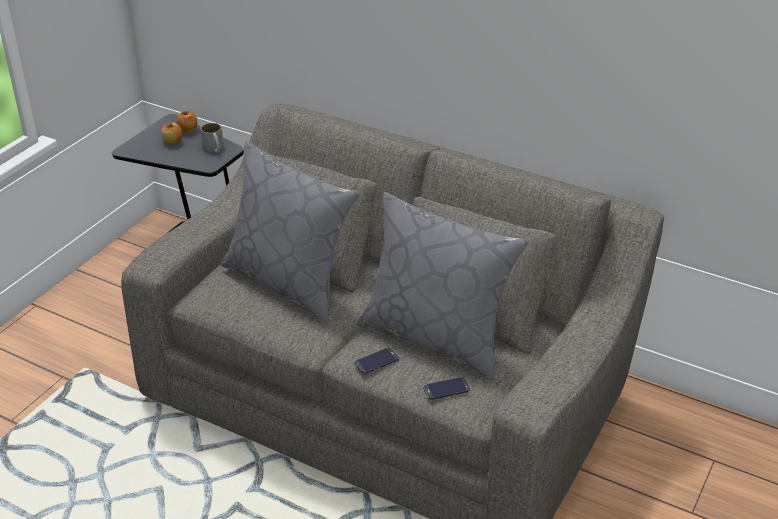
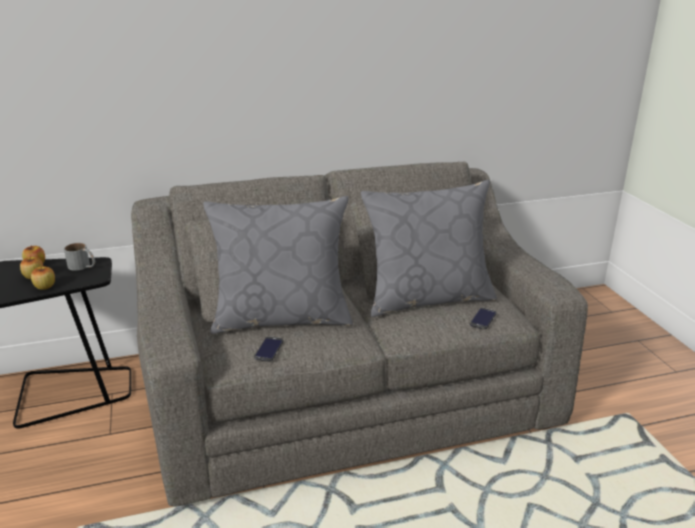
camera: 45 degrees left, 10 degrees down
(167, 156) = (45, 286): none -> apple
(377, 361) = (420, 327): phone -> phone (269, 349)

